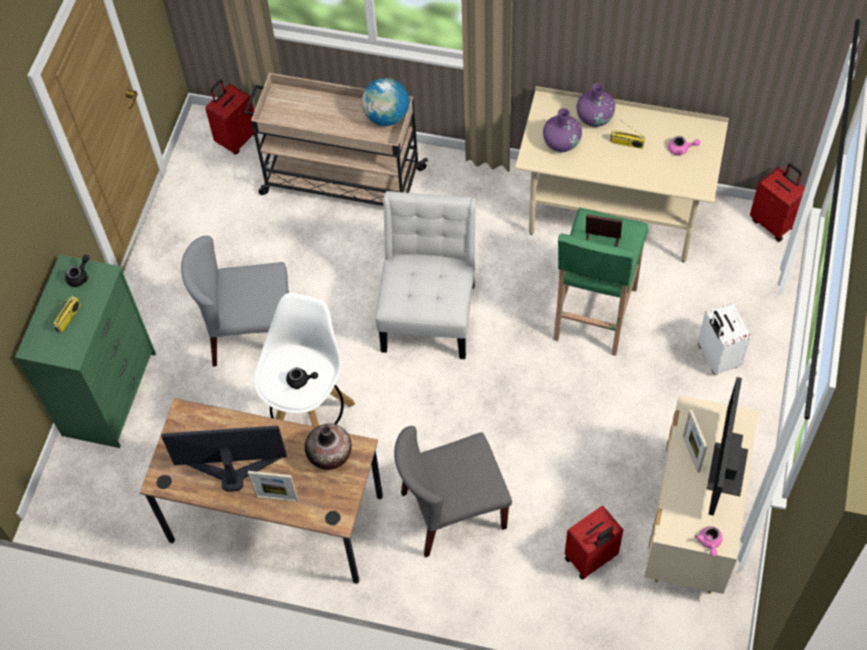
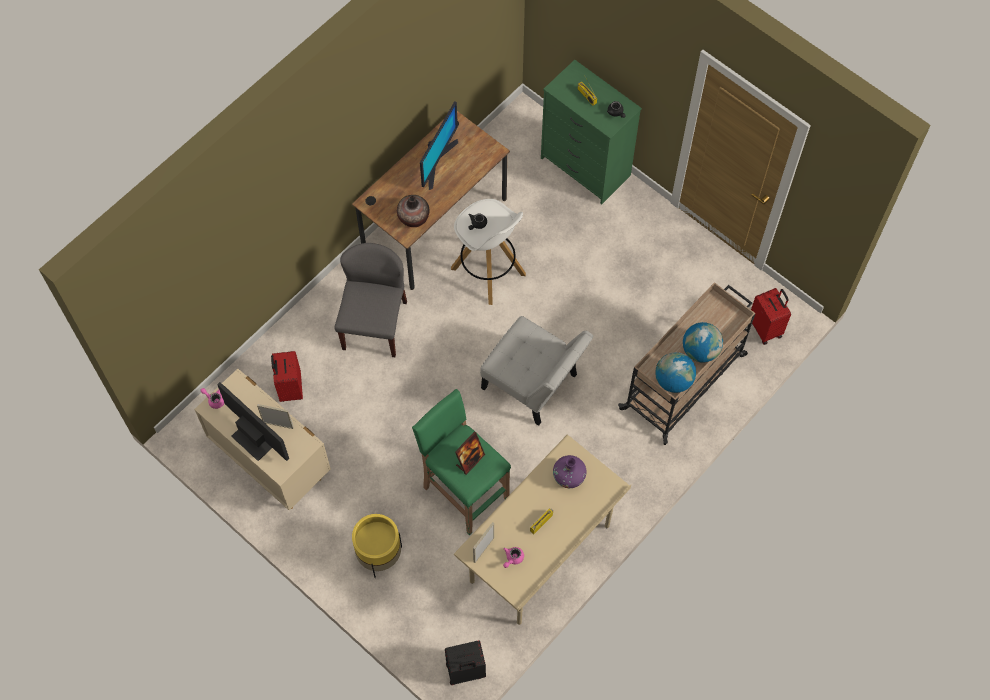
camera: 115 degrees right, 5 degrees up
(251, 333) = (583, 266): grey chair -> none
(277, 498) = (403, 177): picture frame -> picture frame (483, 549)
(337, 109) = (700, 351): none -> globe
(594, 118) = (579, 513): purple vase -> none
(717, 357) = (379, 555): white suitcase -> yellow planter
(773, 223) = (465, 672): red suitcase -> black suitcase

